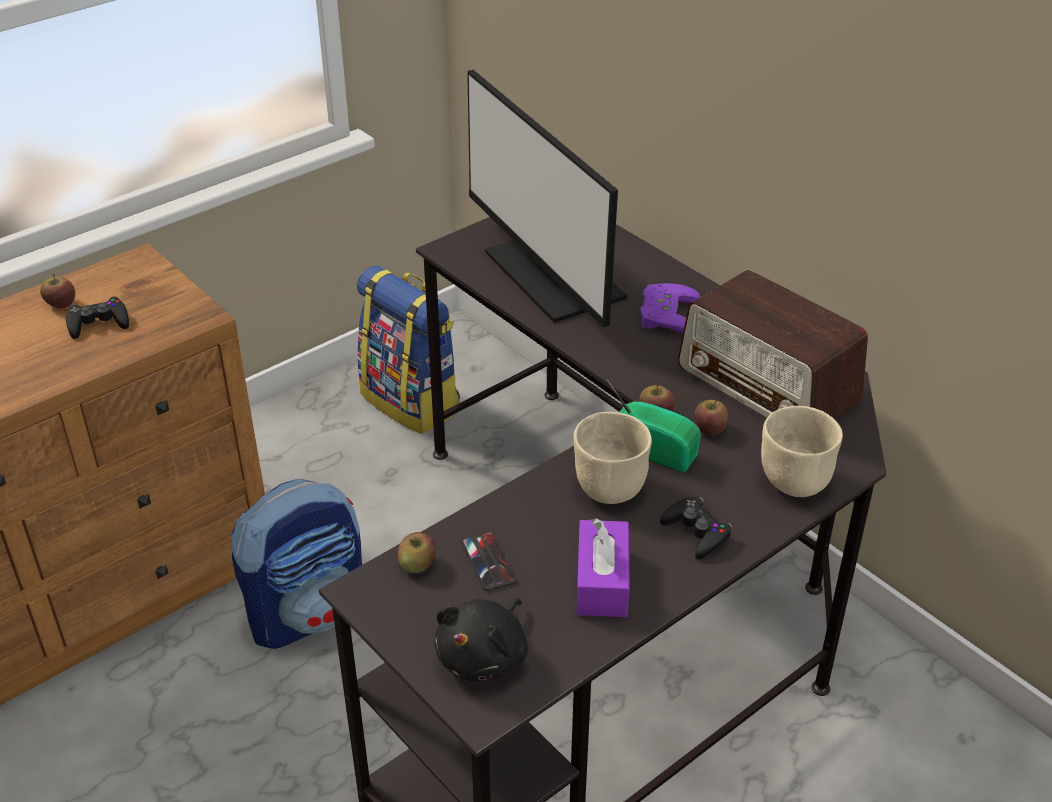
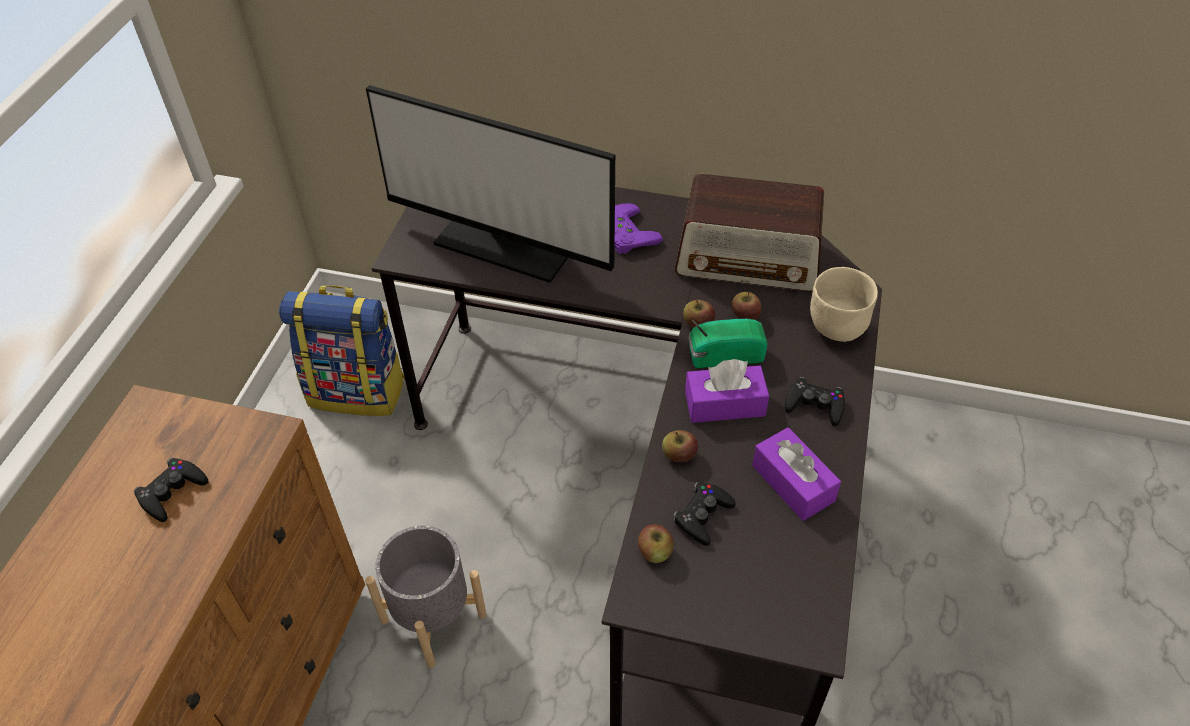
camera: 35 degrees left, 10 degrees up
(61, 304) = (110, 493): apple -> apple (679, 455)
(308, 612) = (432, 618): backpack -> grey planter
(485, 656) = (775, 596): black plush toy -> none
(489, 561) = (702, 516): phone -> black game controller
(608, 488) = (724, 404): beige bowl -> purple tissue box

